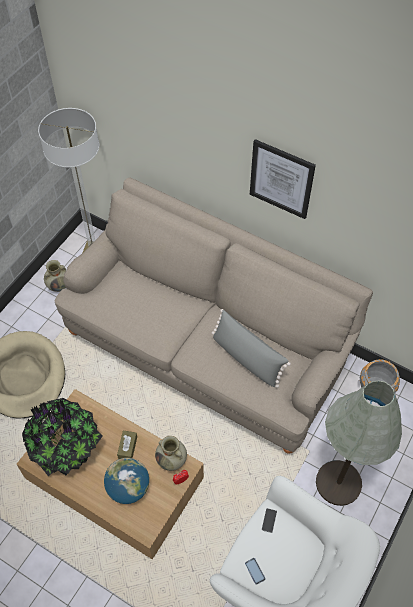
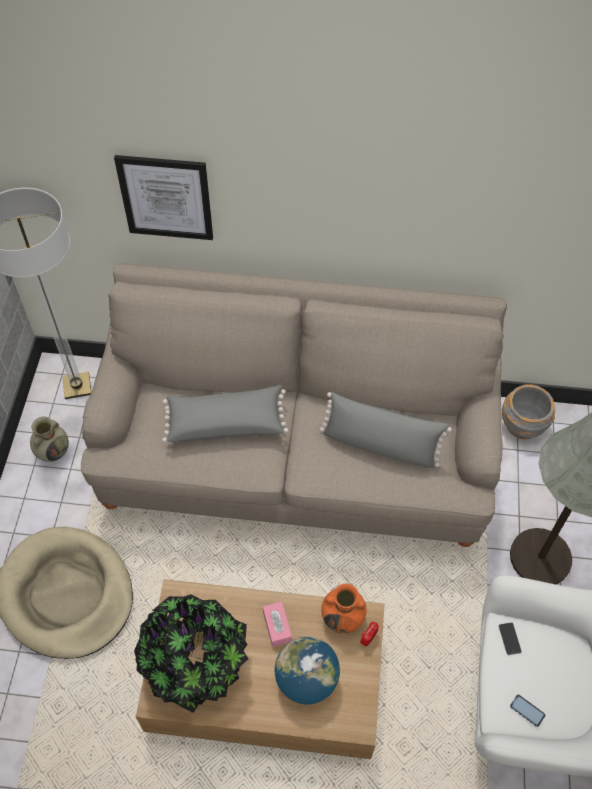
camera: 25 degrees left, 0 degrees up
(127, 447) = (277, 626): brown tissue box -> pink tissue box
(155, 304) = (225, 422): none -> grey pillow
(172, 460) = (343, 617): beige vase -> orange vase
(281, 179) = (359, 190): picture -> picture (166, 197)

